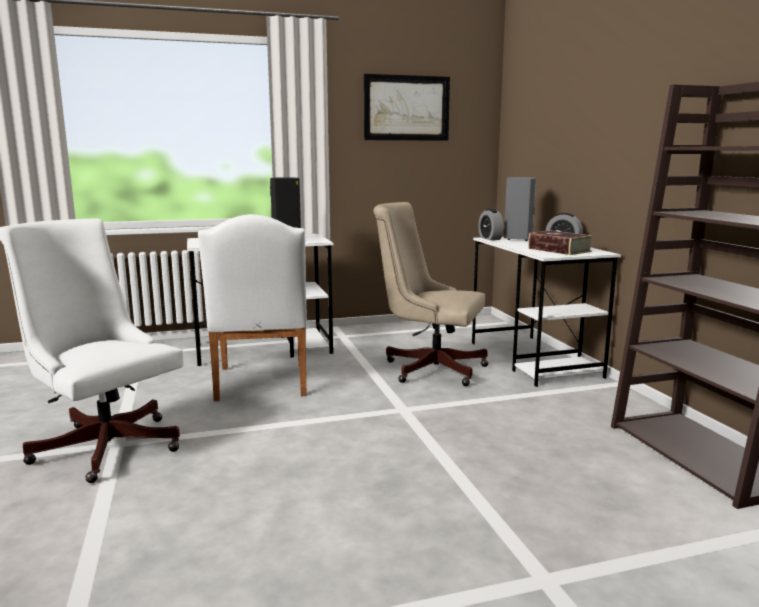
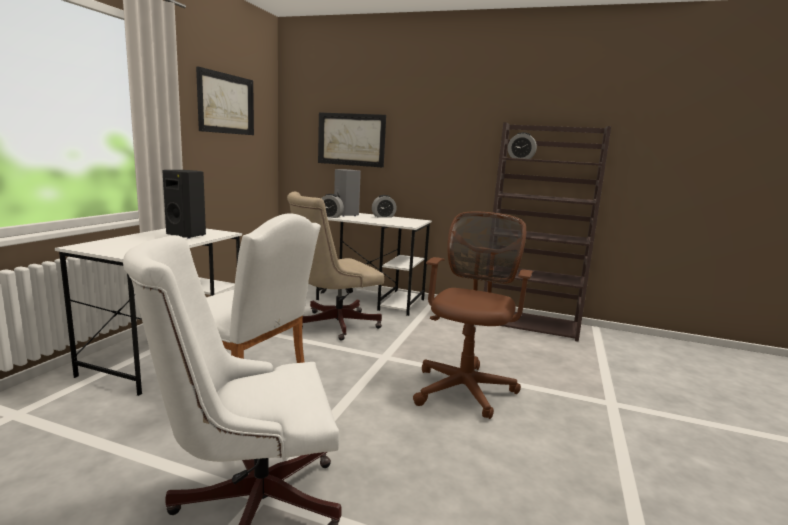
camera: 55 degrees left, 0 degrees up
(405, 466) = (465, 388): none -> brown office chair
(552, 136) = (351, 139): none -> picture
(559, 250) = (399, 221): book -> none
(709, 146) = (520, 158): none -> alarm clock

